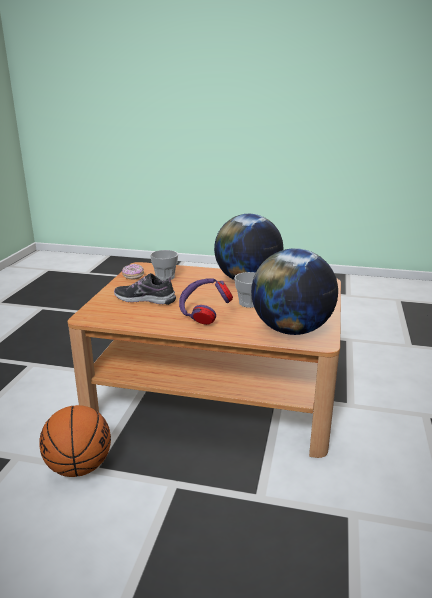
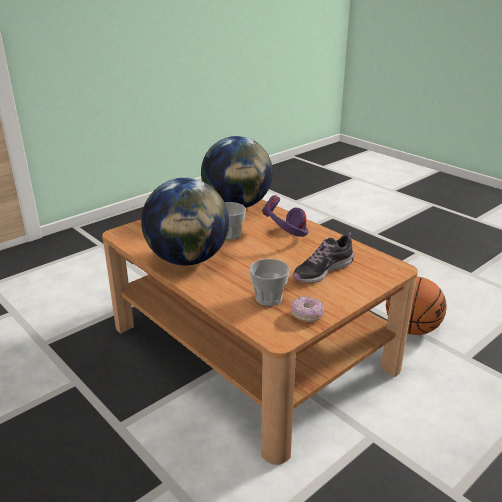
camera: 145 degrees left, 5 degrees up
(145, 299) = (322, 271): shoe -> shoe turned 90 degrees clockwise

